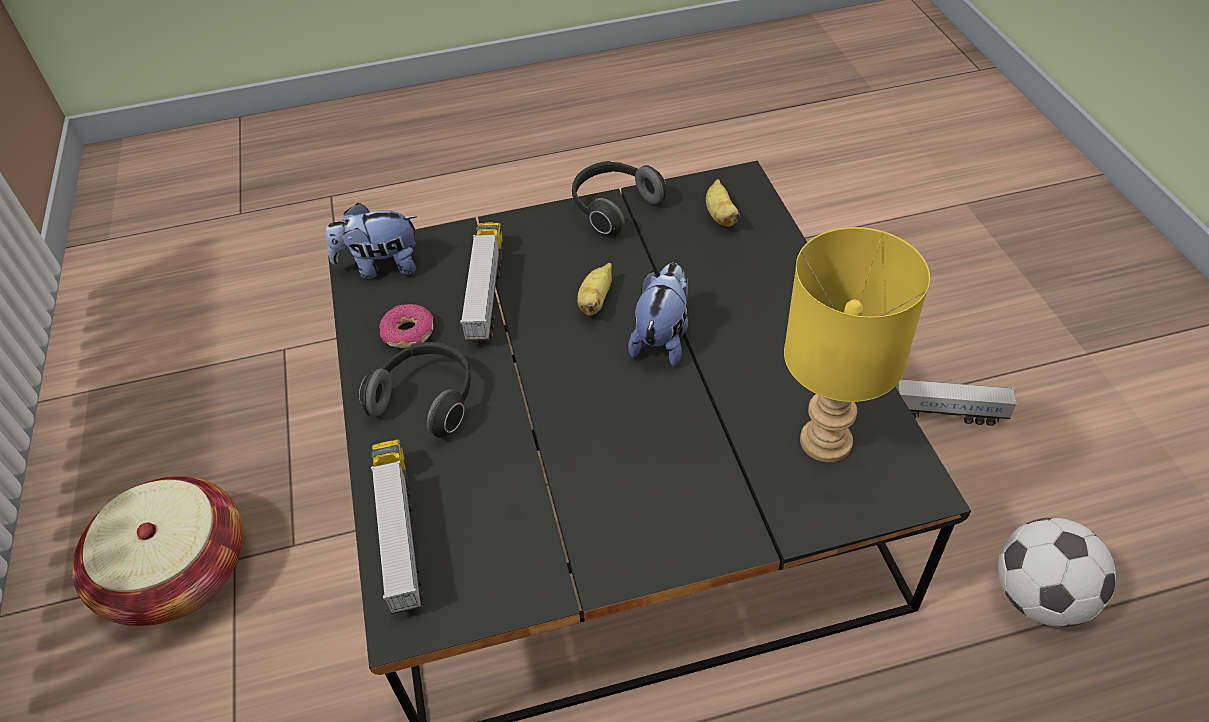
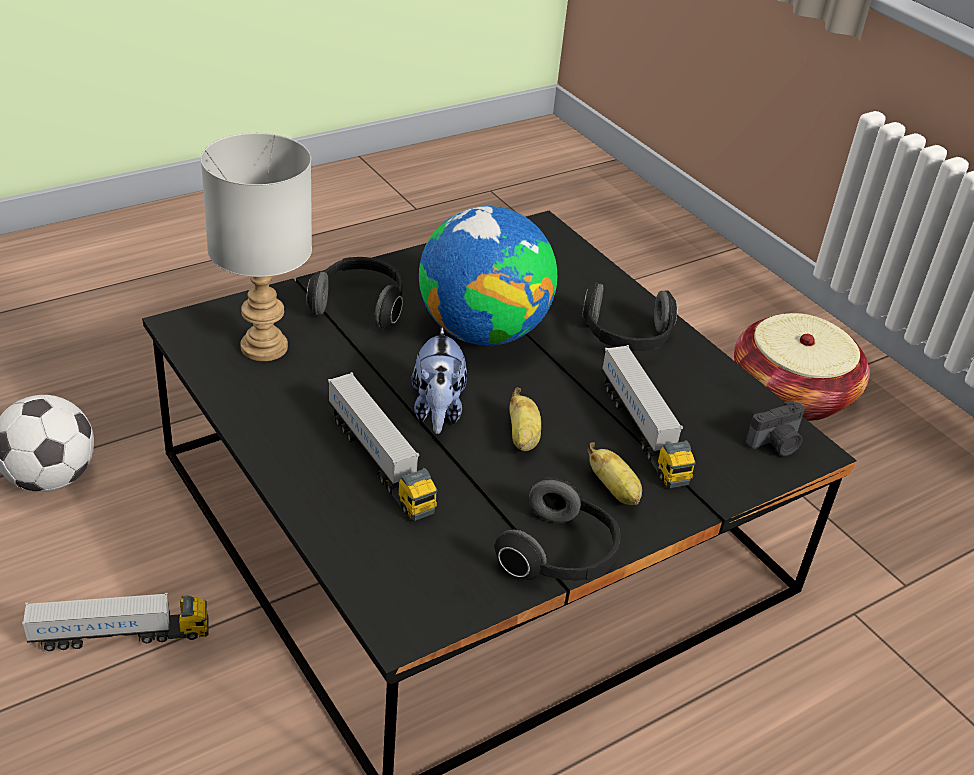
camera: 155 degrees right, 10 degrees down
(381, 266) = (776, 444): plush toy -> camera
(400, 534) = (578, 262): toy truck -> toy truck (380, 462)
(409, 333) = (688, 386): donut -> none
(578, 431) = (482, 331): none -> globe
(707, 492) = (360, 305): none -> headphones
(720, 215) = (416, 563): banana -> banana (614, 491)
(827, 443) = (262, 346): yellow table lamp -> grey table lamp

